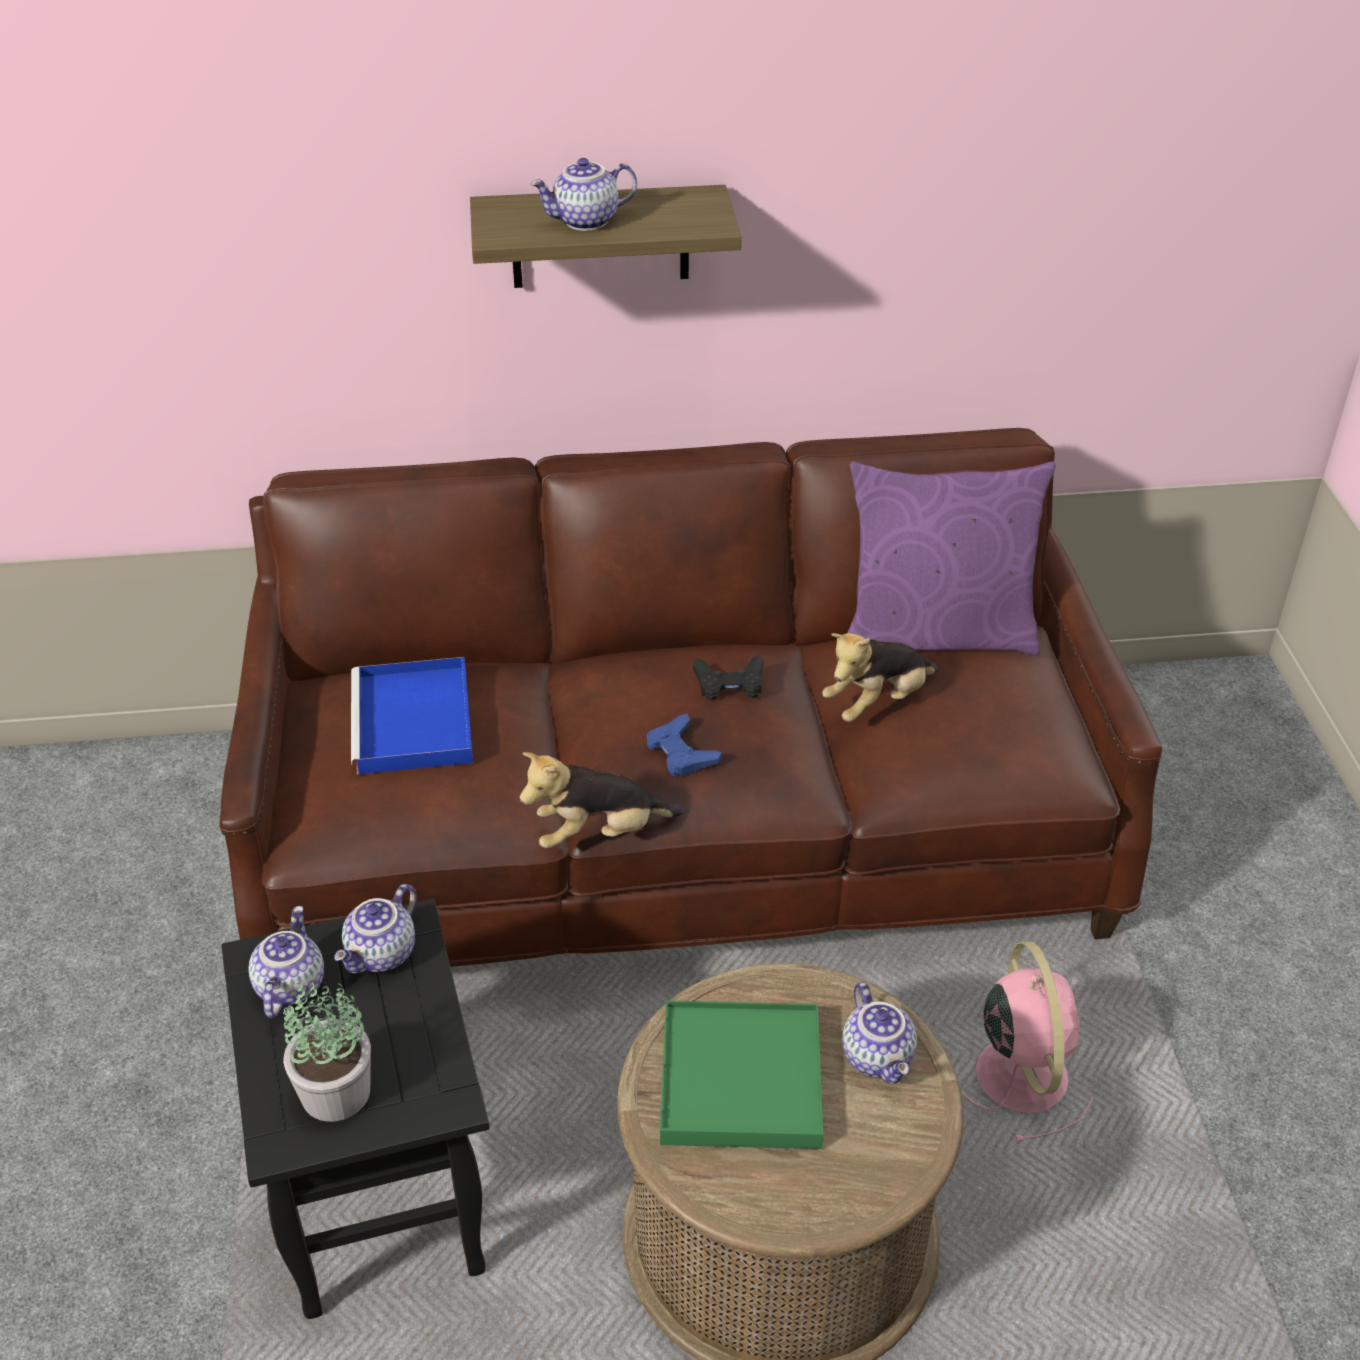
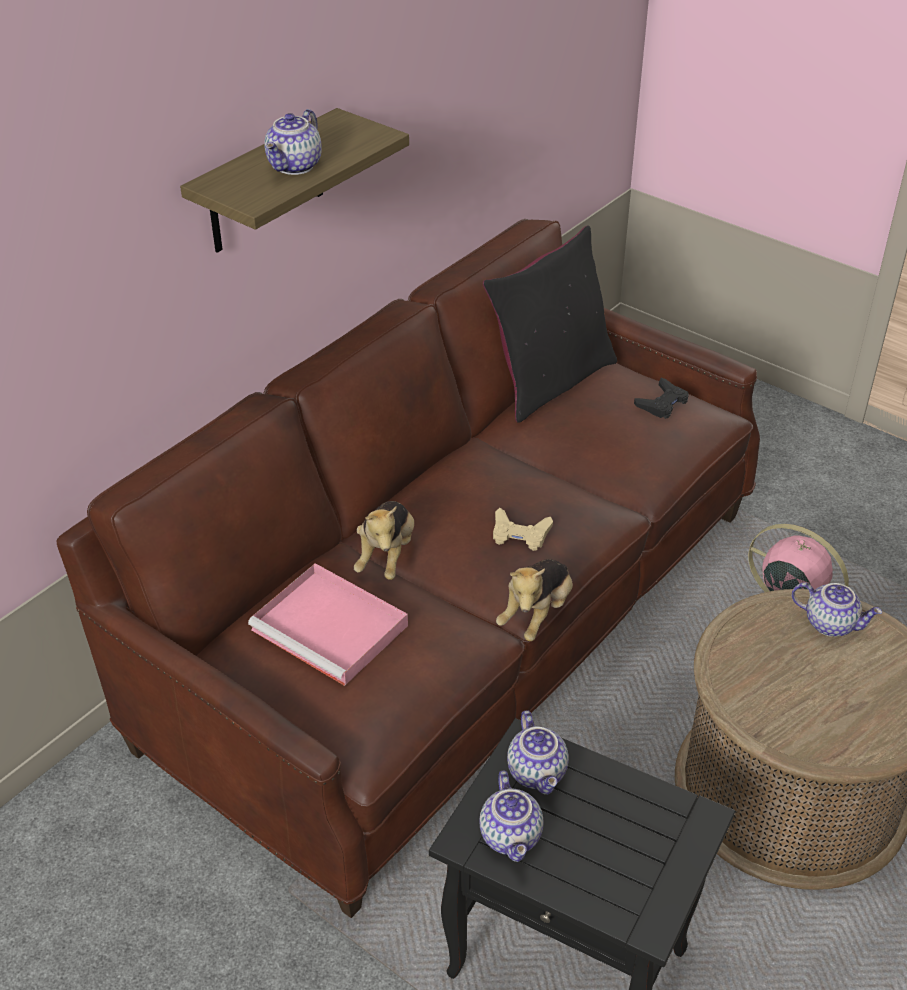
camera: 45 degrees left, 0 degrees up
(289, 986) = (512, 837): teapot -> teapot turned 150 degrees counterclockwise
(335, 1094) = (636, 870): potted plant -> none
(414, 723) = (332, 628): blue tray -> pink tray
(681, 752) = (520, 534): blue game controller -> beige game controller
(729, 683) = (486, 478): black game controller -> black game controller (662, 403)
(741, 1080) = (791, 687): green tray -> none
(877, 702) = (577, 438): plush toy -> plush toy (386, 555)
(936, 633) = (550, 381): purple pillow -> black pillow

